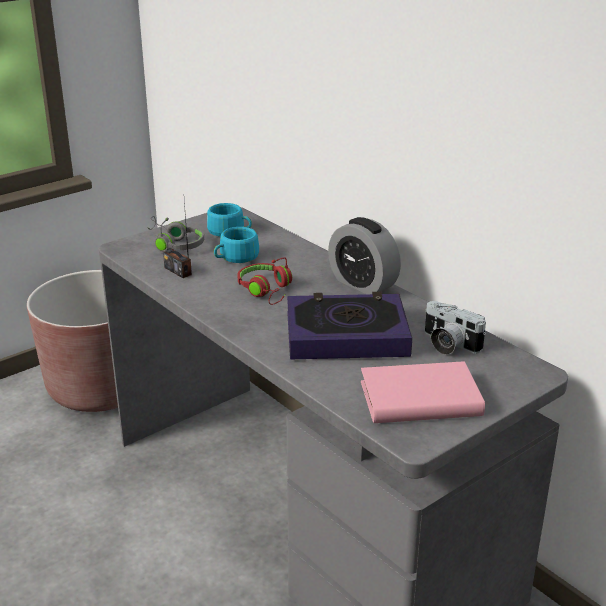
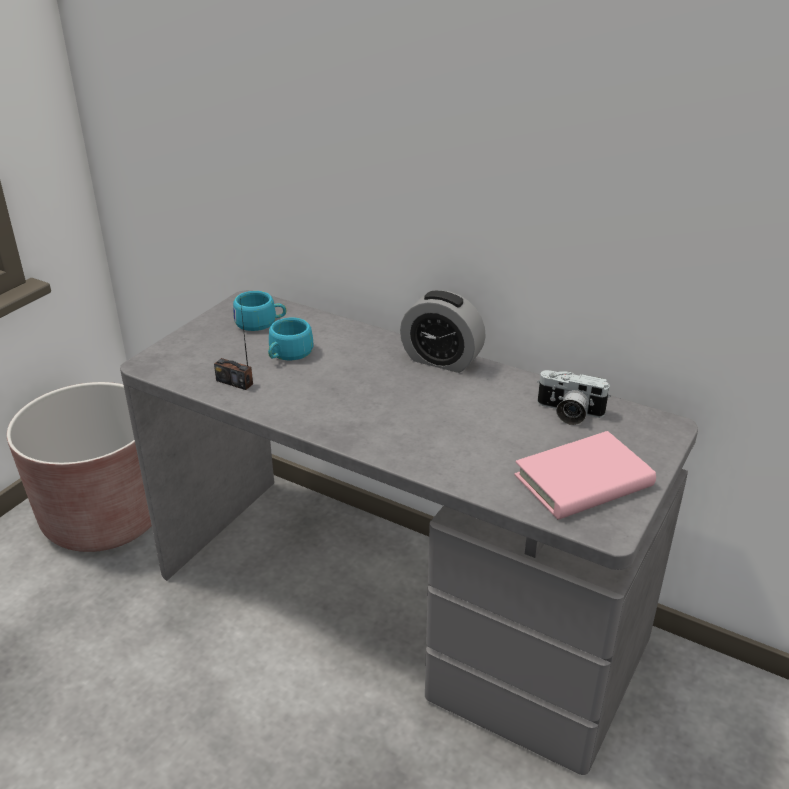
camera: 20 degrees left, 5 degrees up
(174, 244) = (207, 349): grey headphones -> none
(267, 291) = (348, 388): red headphones -> none
(346, 335) = (464, 423): book -> none

